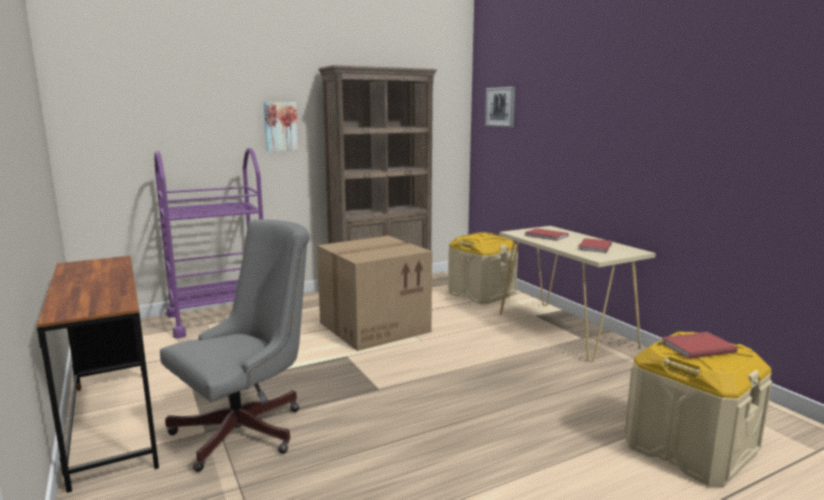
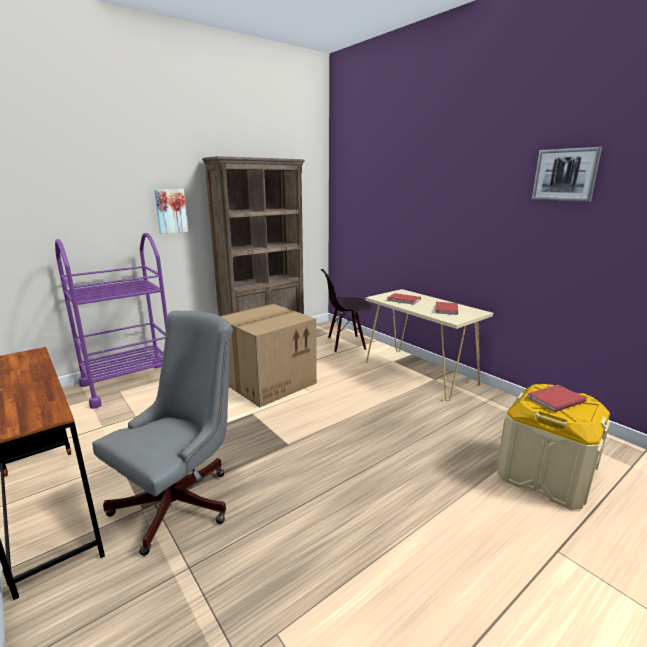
camera: 10 degrees left, 5 degrees up
(481, 294) = (346, 344): beige storage box -> black chair
(500, 107) = (355, 191): picture -> picture (565, 175)

